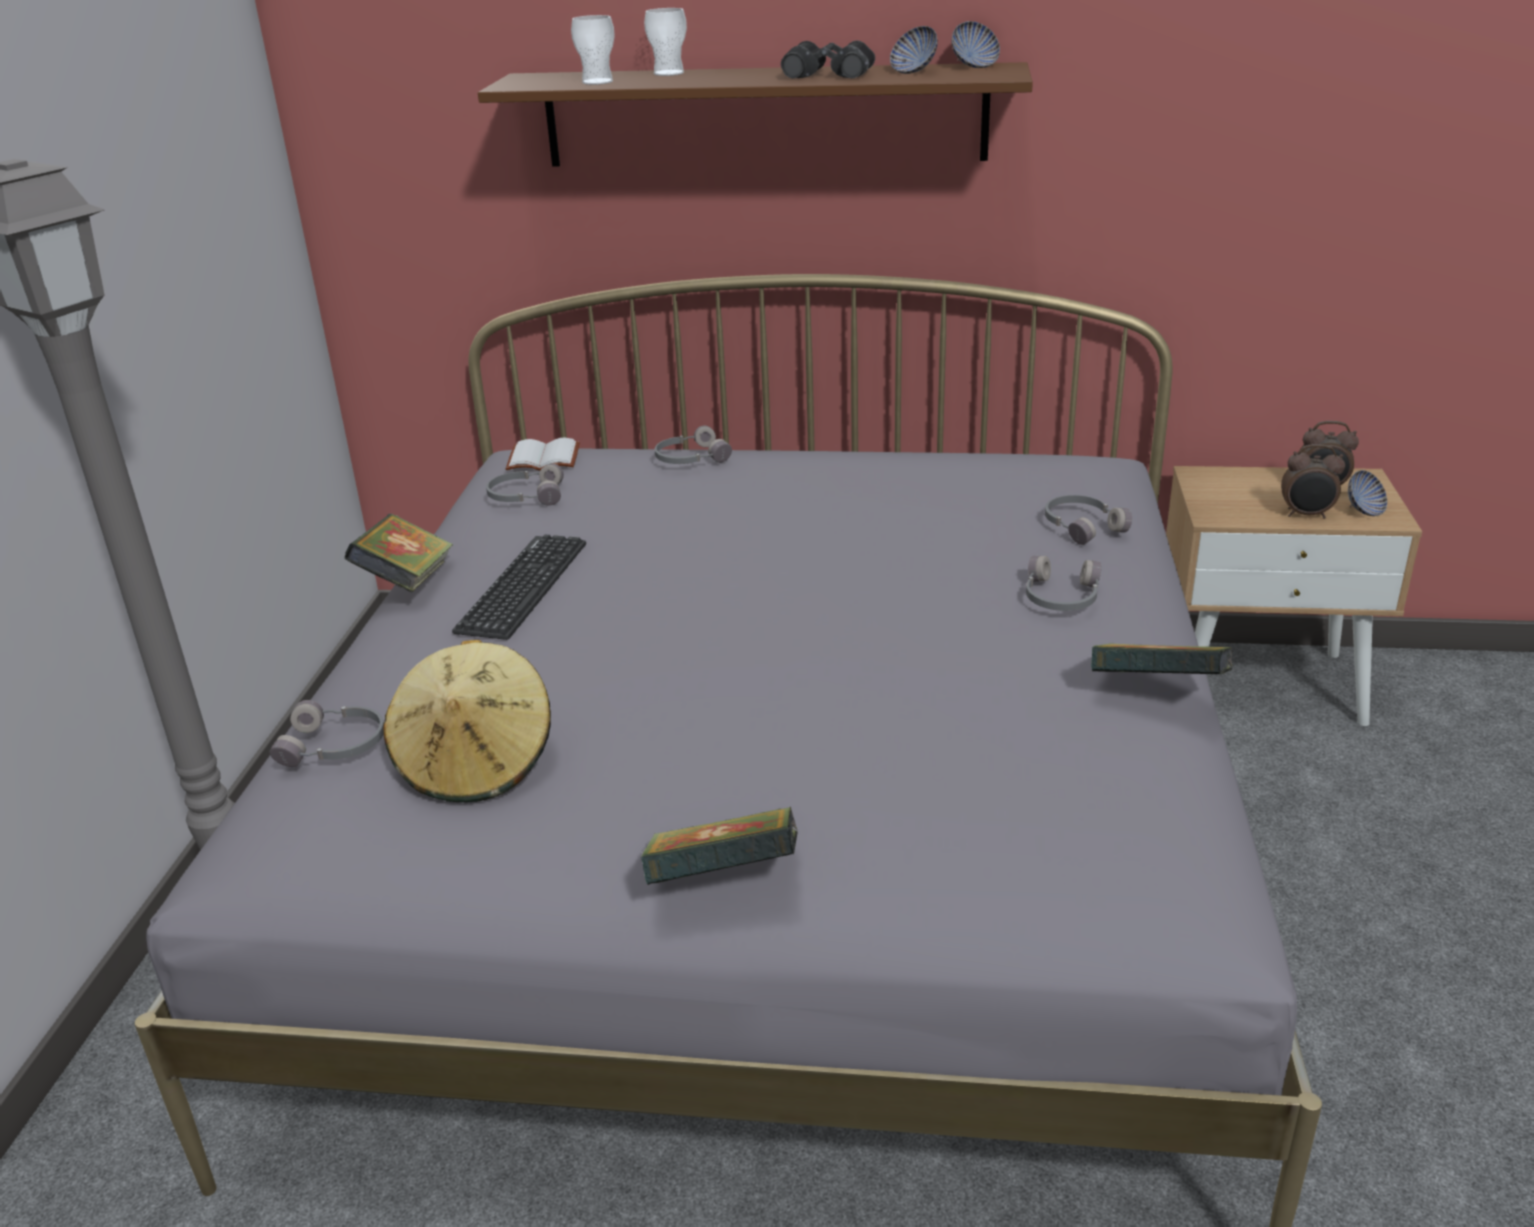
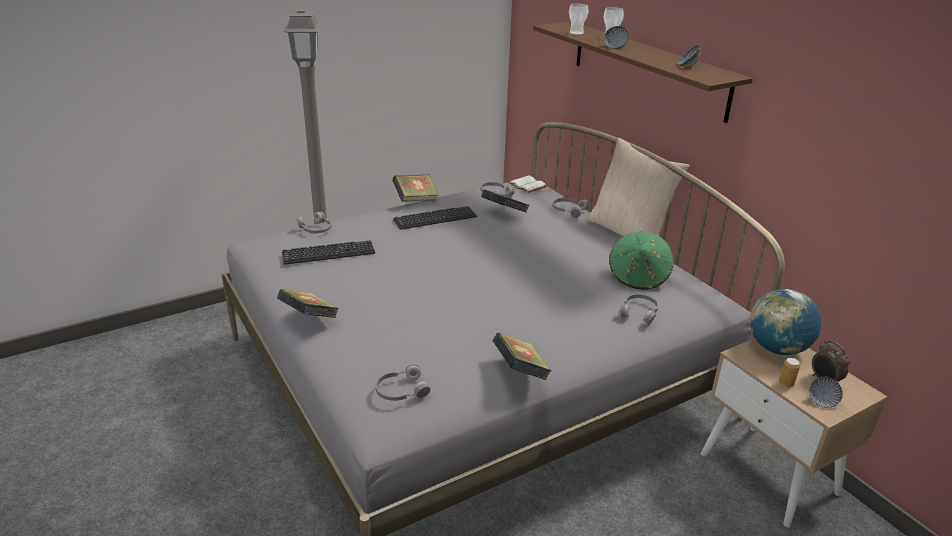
camera: 50 degrees right, 0 degrees up
(476, 763) = (328, 253): beige hat -> keyboard
(614, 514) = (504, 213): none -> book
(828, 74) = (654, 56): black binoculars -> none
(830, 443) = (629, 232): none -> beige pillow
(974, 66) = (720, 72): bowl -> bowl (615, 47)
(980, 487) = (638, 277): none -> green hat
(1060, 597) = (567, 325): grey headphones -> grey headphones (401, 390)
(1222, 486) = (777, 348): none -> globe
(1306, 515) = (786, 383): alarm clock -> can

